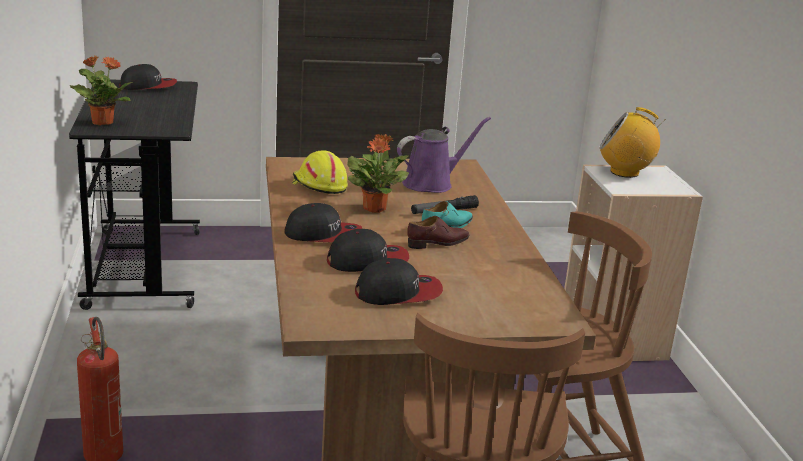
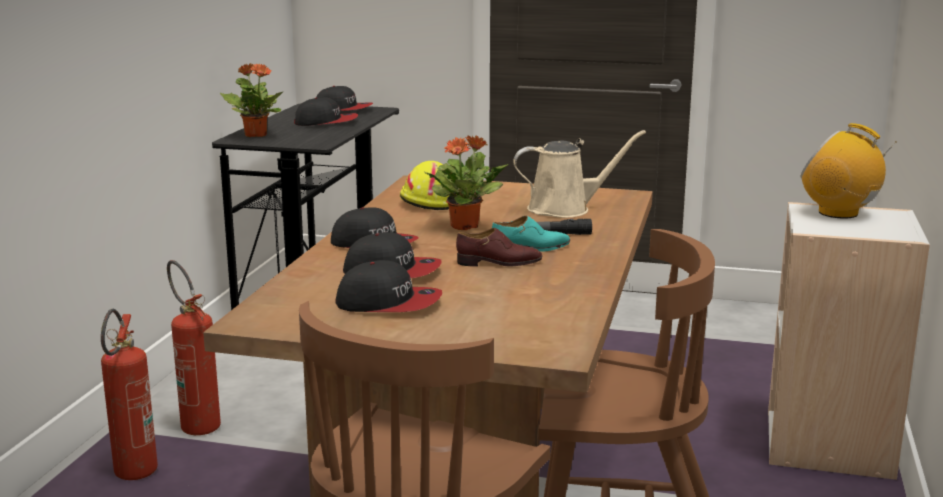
camera: 25 degrees right, 5 degrees down
(122, 400) = (196, 423): none -> fire extinguisher
(151, 103) = (326, 122): none -> cap
(432, 183) = (565, 209): purple watering can -> beige watering can

